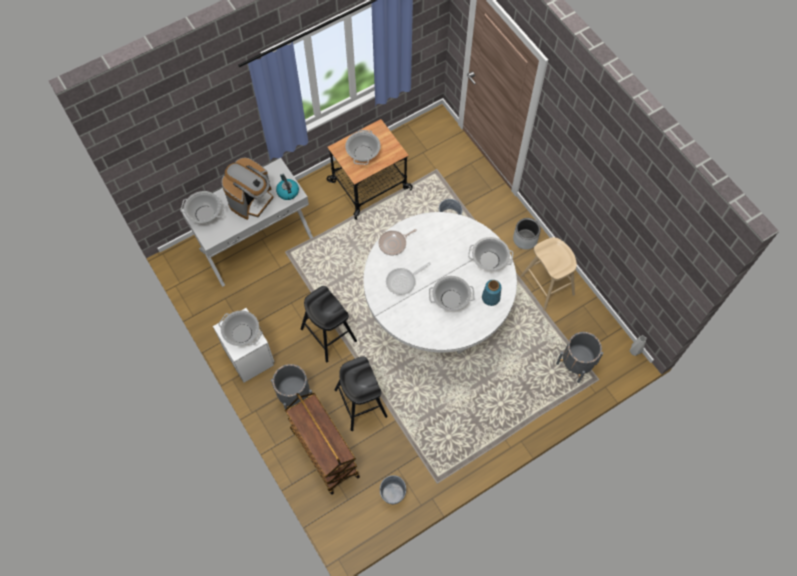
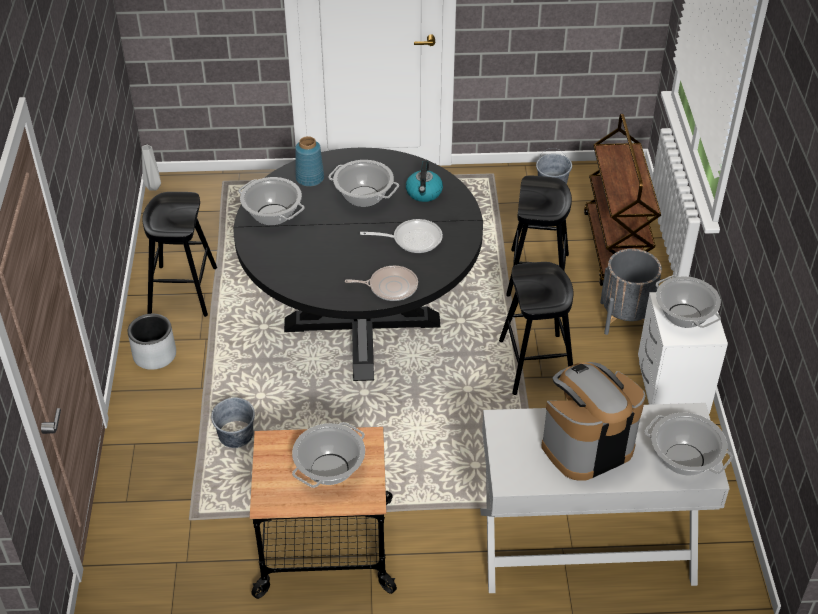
camera: 150 degrees left, 20 degrees down
(287, 191) = (513, 431): kettle -> kettle (424, 193)
(436, 313) = (362, 323): white dining table -> black dining table
(547, 285) = (183, 291): beige stool -> black stool
(576, 363) = (232, 204): grey planter -> none

